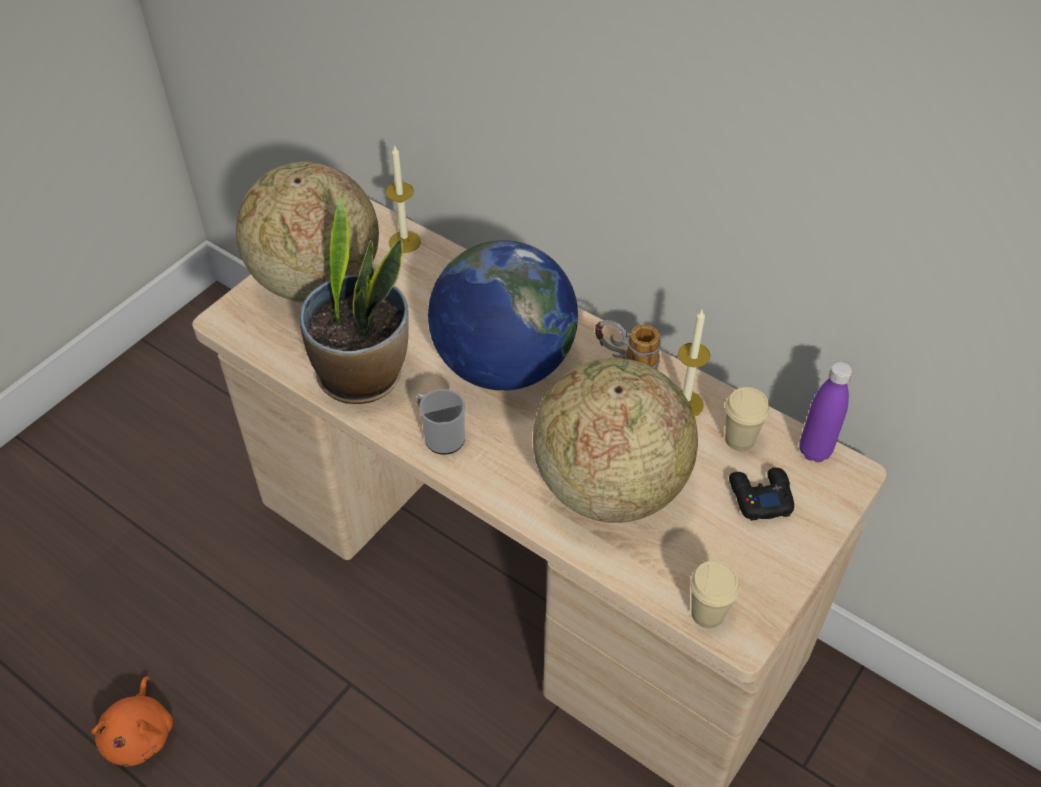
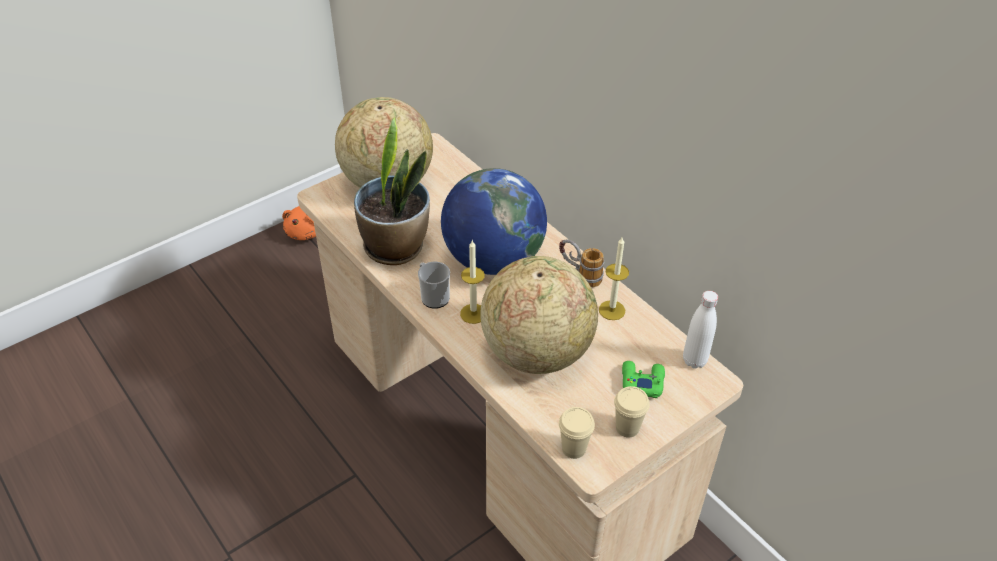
camera: 15 degrees right, 5 degrees down
(140, 734) = (206, 473): orange plush toy -> orange plush toy (306, 232)
(404, 242) = (456, 169): candle -> candle (473, 313)
(739, 439) = (642, 341): beige cup -> beige cup (627, 428)
(759, 497) = (641, 382): black game controller -> green game controller
(814, 451) = (694, 360): purple bottle -> white bottle

